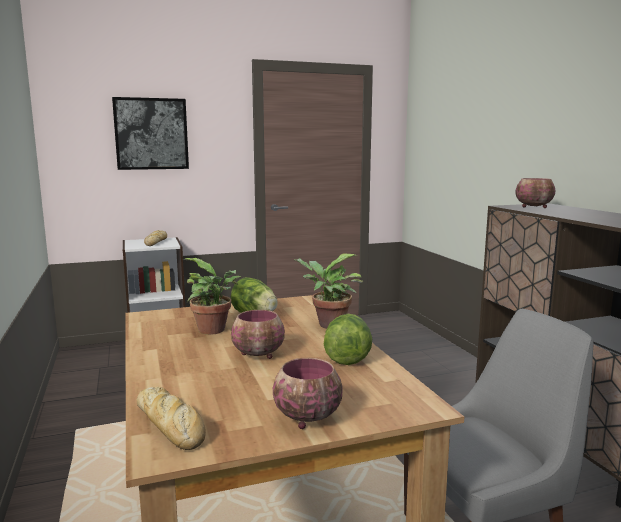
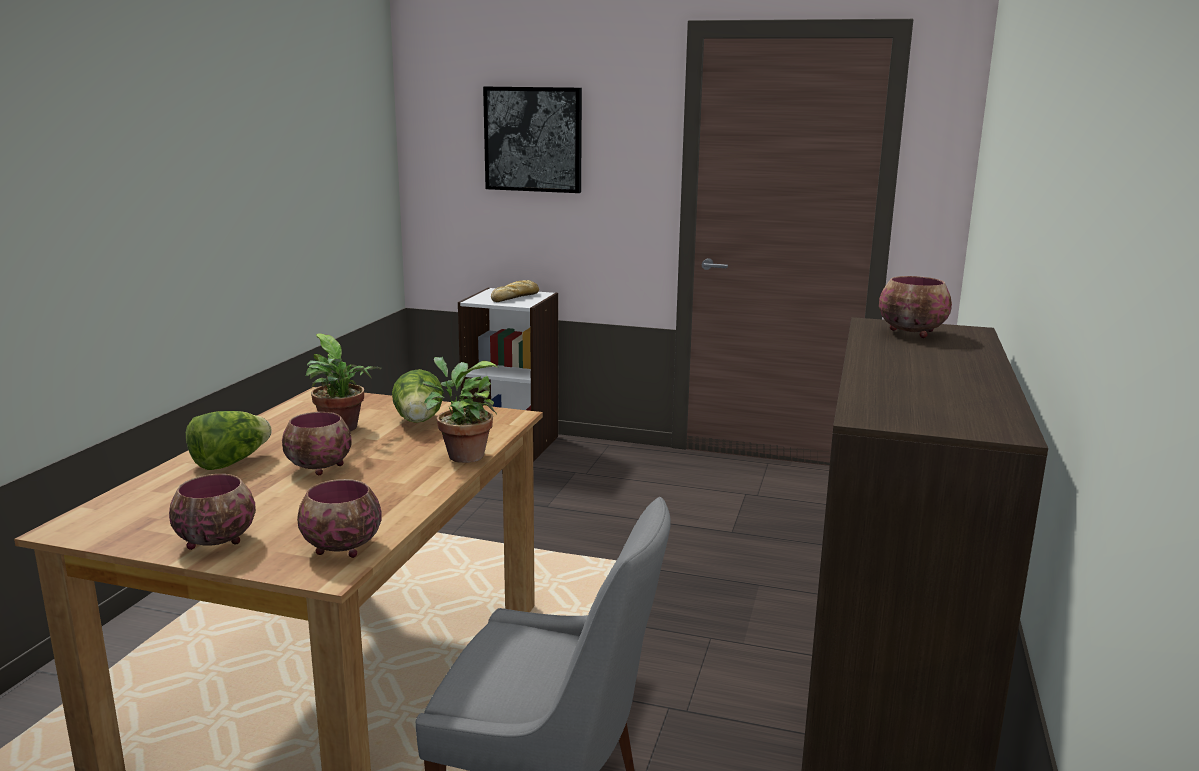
camera: 35 degrees right, 5 degrees up
(171, 425) = (117, 509): bread -> none
(347, 357) = (390, 497): lettuce -> lettuce (230, 462)
(394, 392) = (340, 548): none -> bowl

